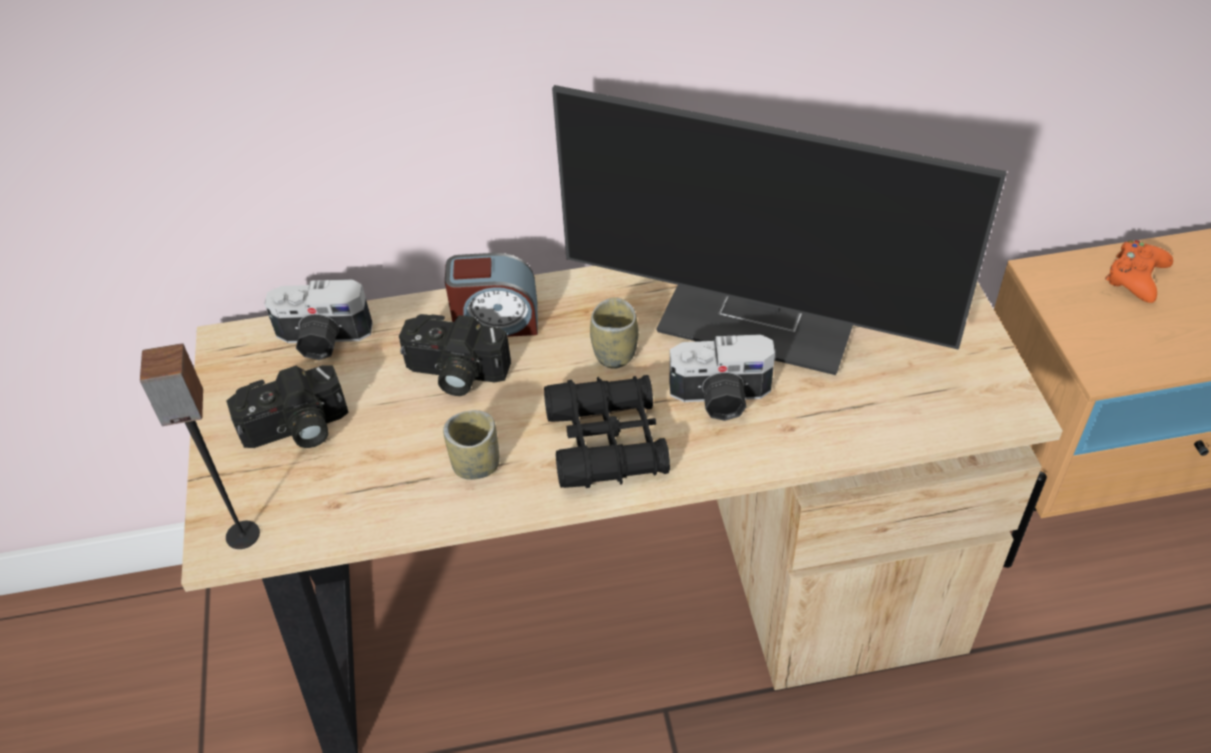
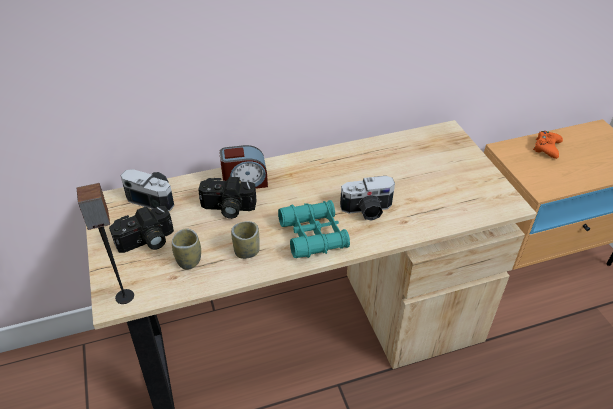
camera: 10 degrees left, 5 degrees down
(323, 340) = (154, 197): camera -> camera turned 150 degrees counterclockwise
(607, 442) = (313, 235): black binoculars -> turquoise binoculars
(615, 353) = (309, 193): cup -> cup (189, 260)
(765, 317) = (381, 171): monitor -> none

